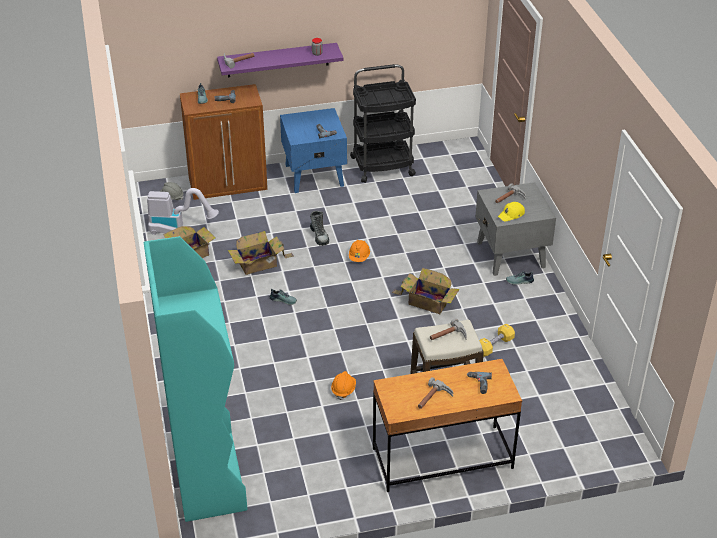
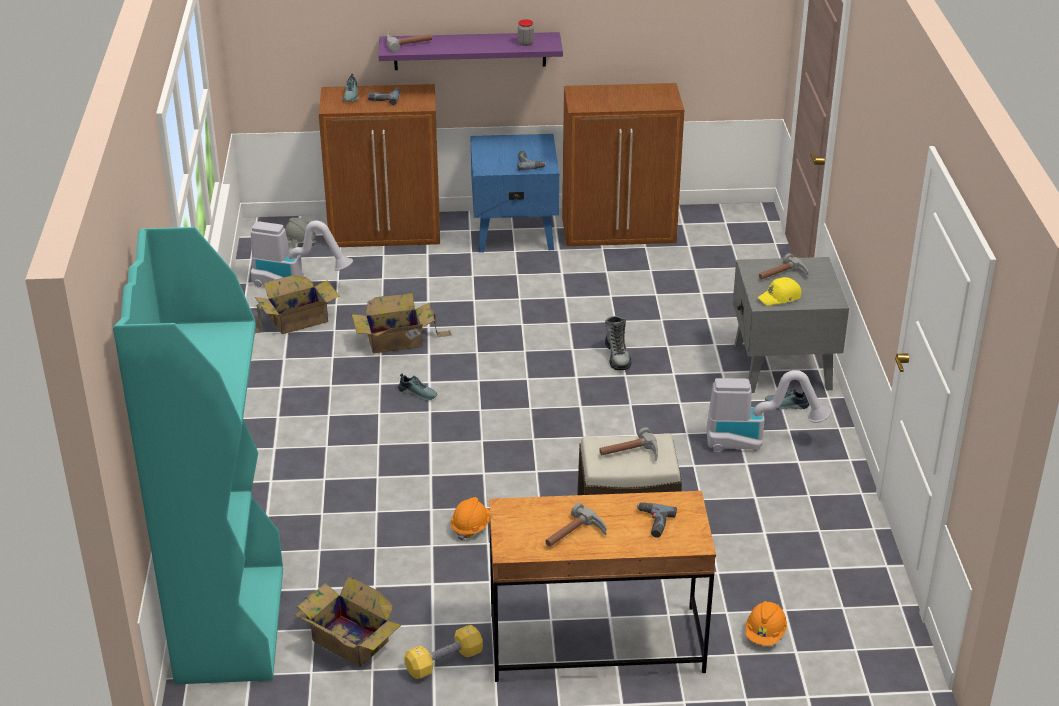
camera: 10 degrees right, 5 degrees down
(319, 236) = (498, 312): boot -> boot (617, 356)
(359, 257) = (549, 347): orange hard hat -> orange hard hat (765, 634)
(382, 166) = (619, 229): black cart -> brown cabinet
(427, 301) = (635, 418): cardboard box -> cardboard box (348, 639)
(494, 346) = (723, 491): yellow dumbbell -> yellow dumbbell (444, 662)
(506, 309) = (755, 441): none -> vacuum cleaner

